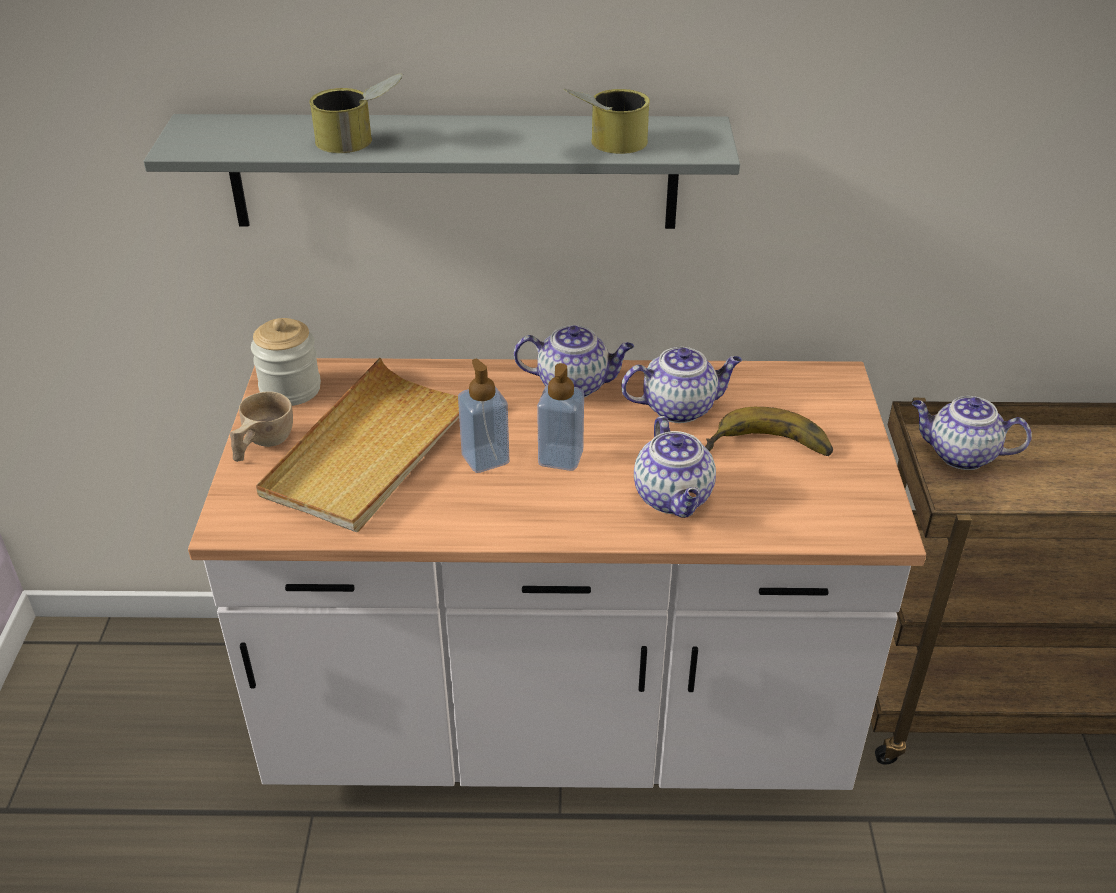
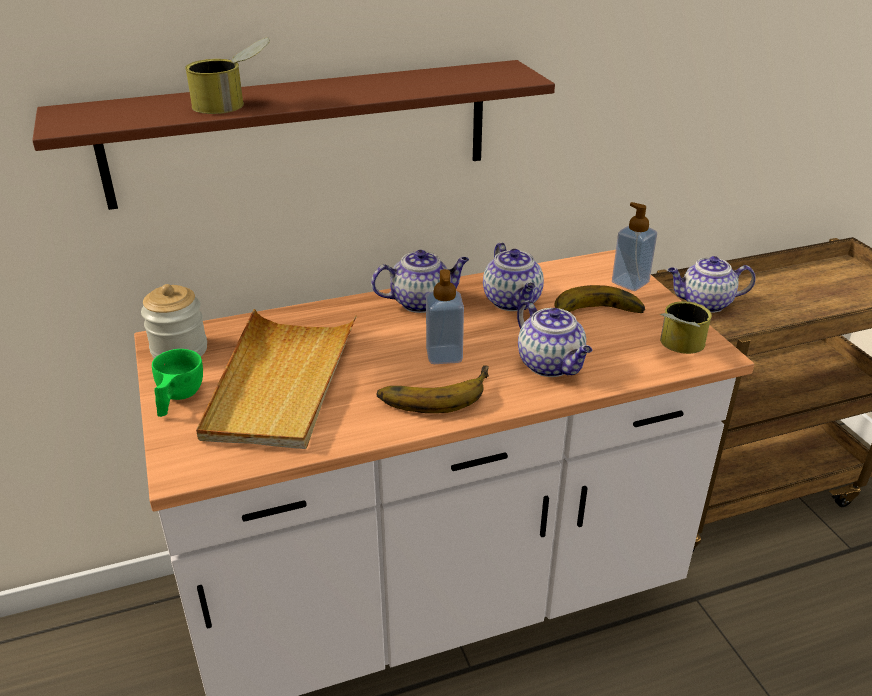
camera: 20 degrees left, 5 degrees down
(262, 444) = (177, 399): beige cup -> green cup
(453, 172) = (301, 133): grey shelf -> brown shelf
(485, 458) = (383, 368): soap dispenser -> soap dispenser (630, 282)
(523, 499) = (433, 392): none -> banana
(605, 146) = (443, 85): can -> can (677, 348)
(680, 408) = (513, 302): teapot -> teapot turned 105 degrees clockwise

